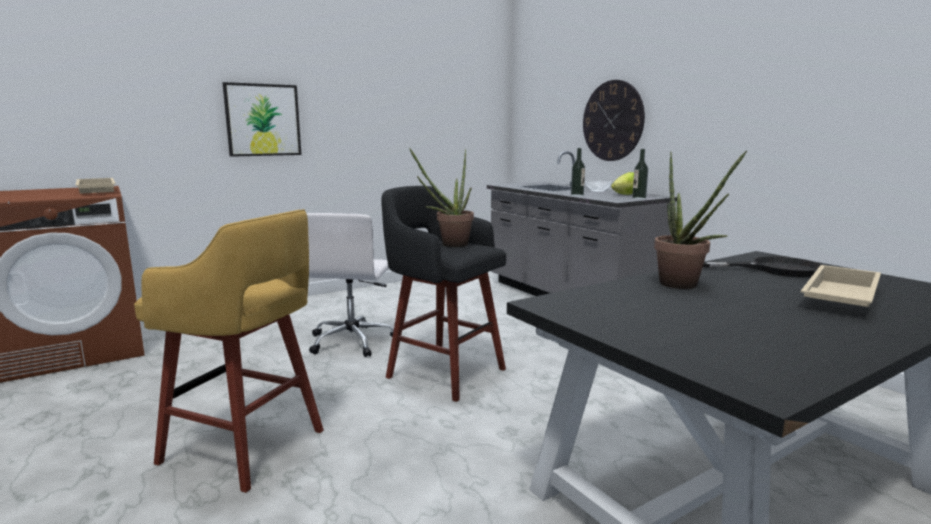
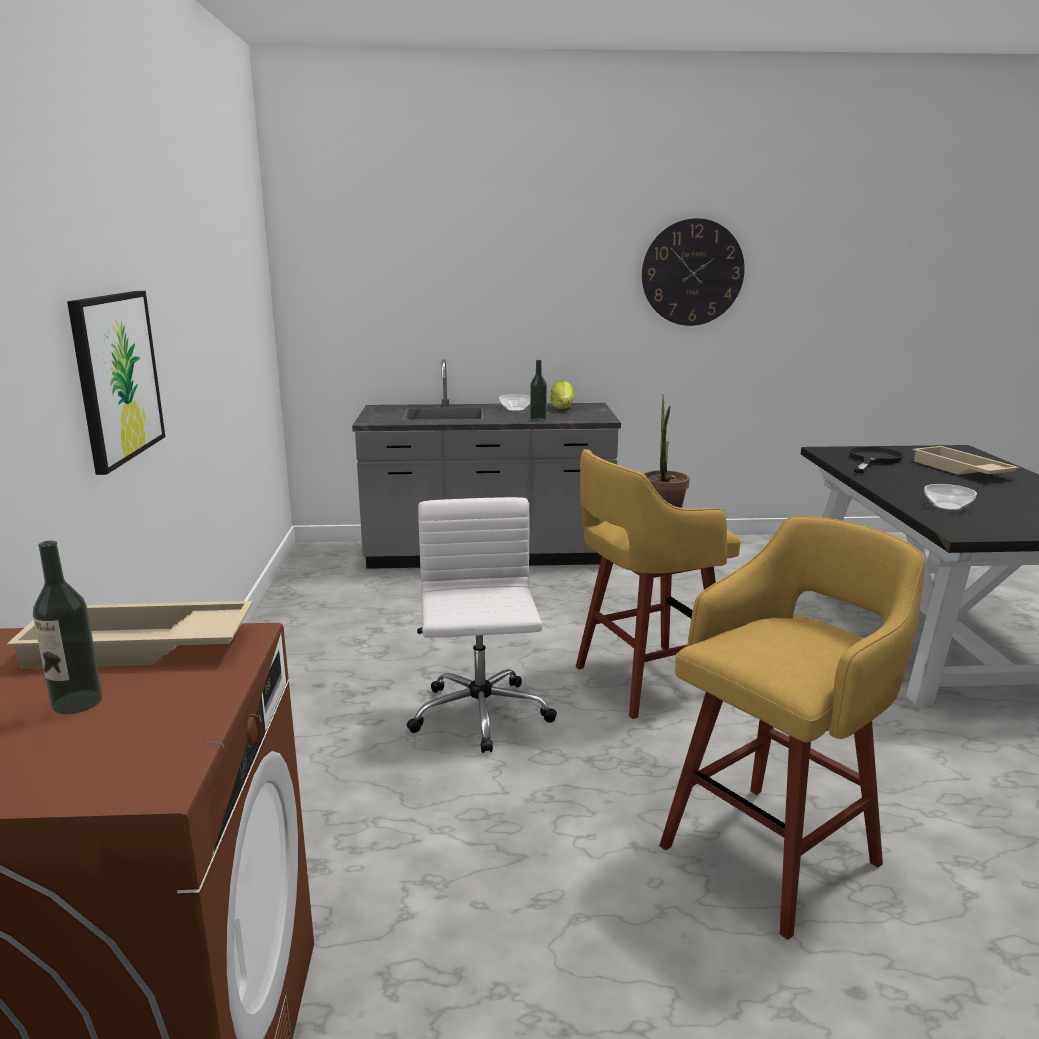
camera: 60 degrees left, 5 degrees up
(353, 341) = (480, 716): white office chair -> white office chair turned 135 degrees counterclockwise
(443, 372) = (645, 680): black stool -> yellow stool
(612, 121) = (499, 315): wall clock -> wall clock (692, 272)
(639, 198) = (598, 411): bottle -> bottle (77, 702)
(640, 297) = (947, 506): none -> bowl
(684, 286) = (915, 489): potted plant -> none

